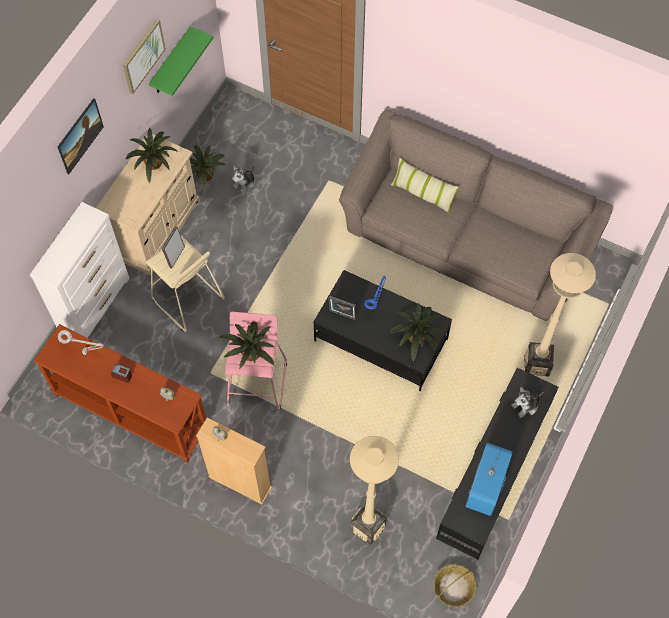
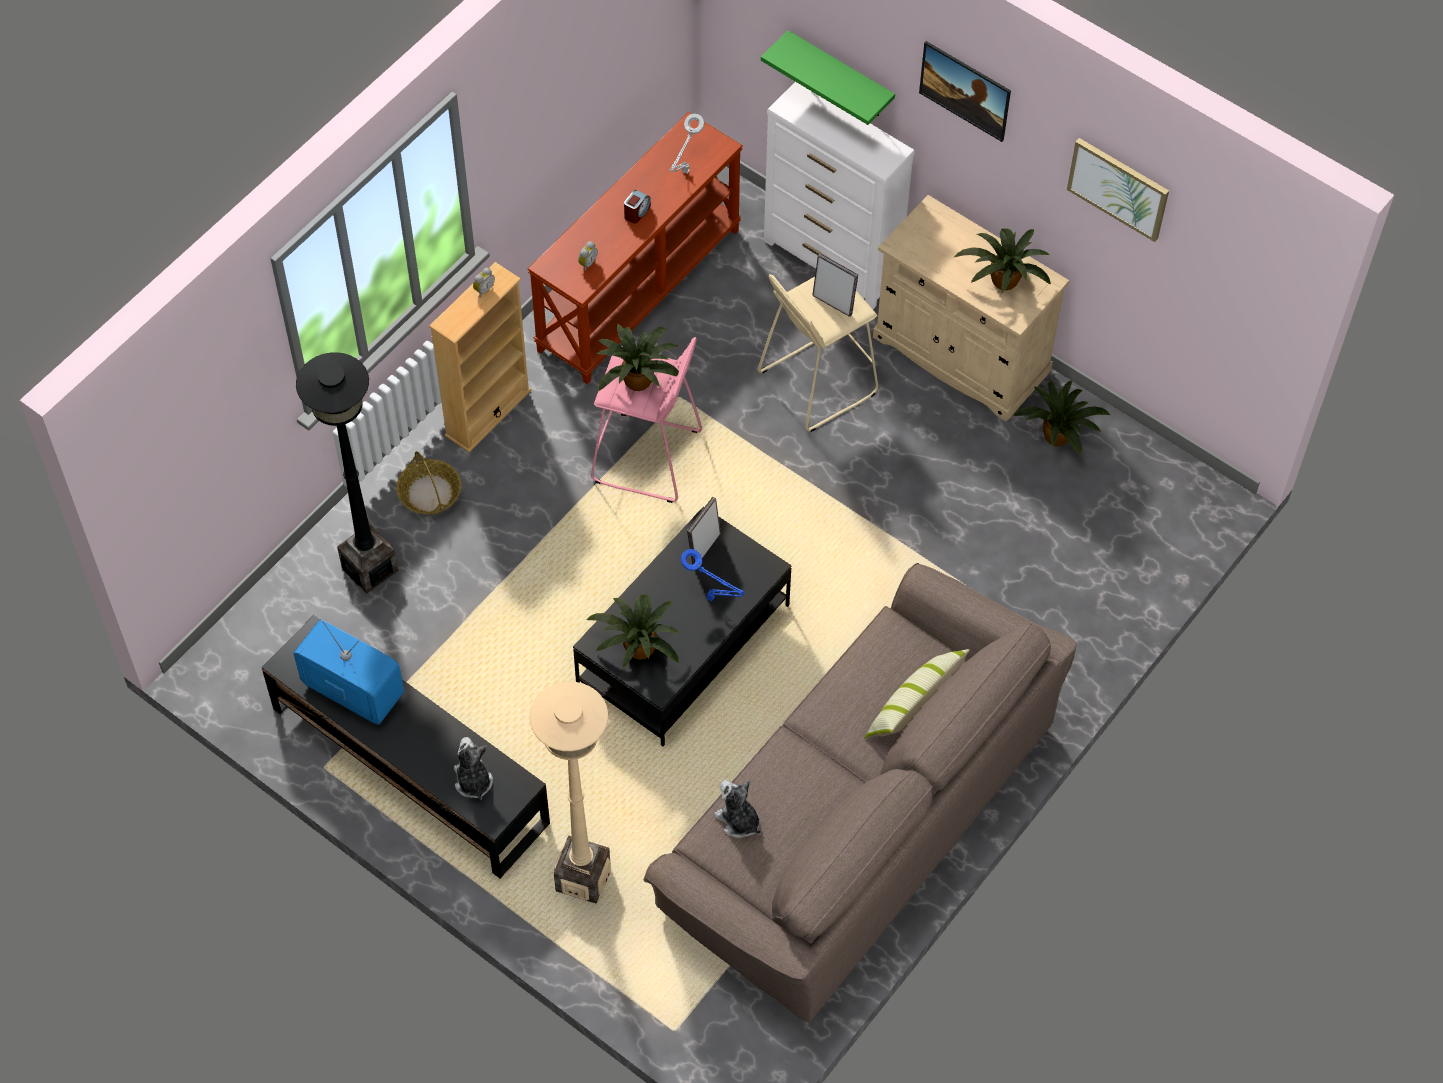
camera: 100 degrees right, 5 degrees down
(171, 63) = (1162, 279): green shelf -> green shelf (840, 76)
(244, 183) = (1032, 491): plush toy -> plush toy (738, 820)
(368, 527) = (369, 569): beige floor lamp -> black floor lamp
(453, 587) = (240, 666): basket -> basket (429, 493)

